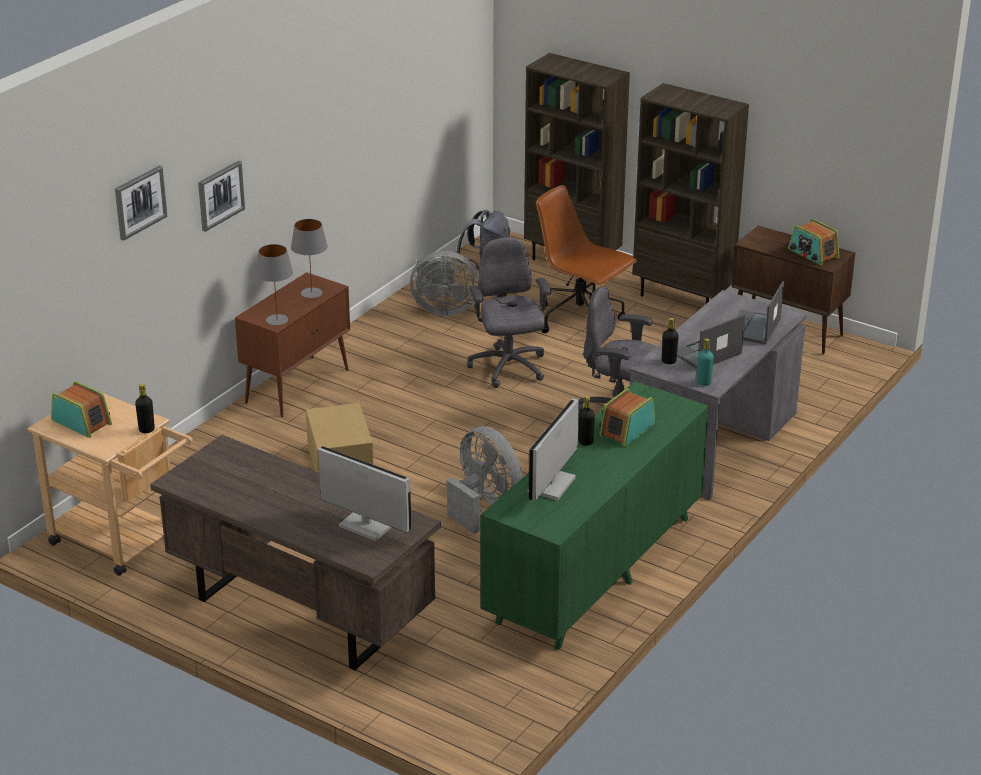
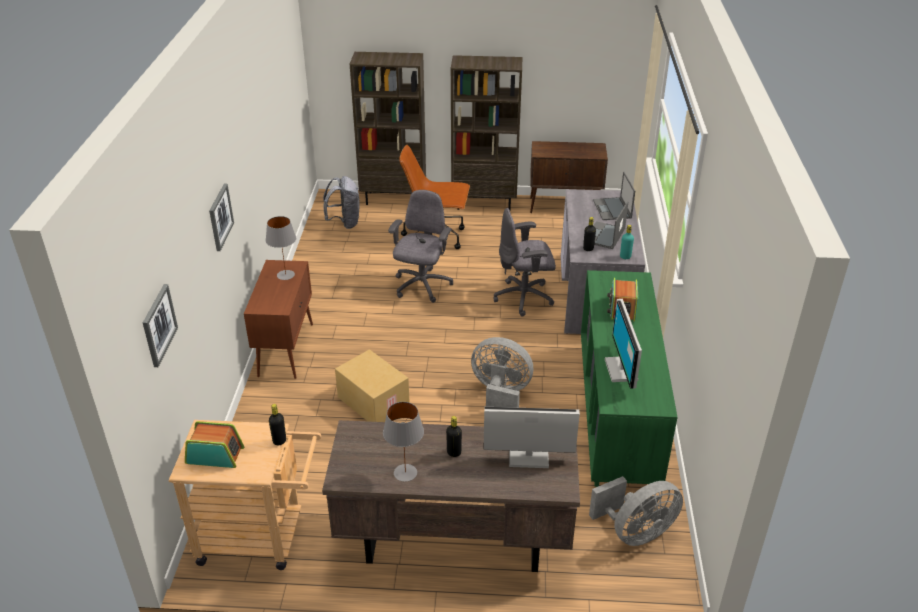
camera: 30 degrees left, 5 degrees up
(139, 202) = (185, 242): picture -> picture (158, 325)
(277, 320) = (279, 305): grey table lamp -> grey table lamp (405, 472)
(443, 309) = (339, 257): grey fan -> grey fan (635, 532)
(508, 368) = (421, 286): grey office chair -> grey office chair turned 60 degrees clockwise
(585, 442) = (606, 327): black bottle -> black bottle (454, 452)
(813, 254) = (583, 150): radio -> none

